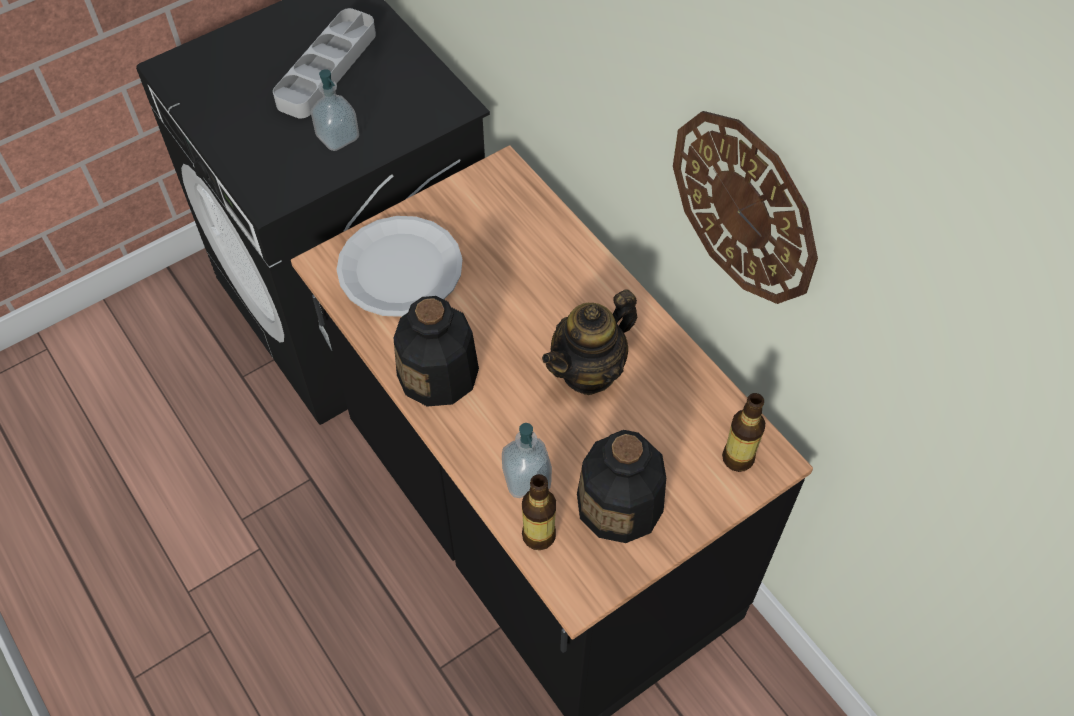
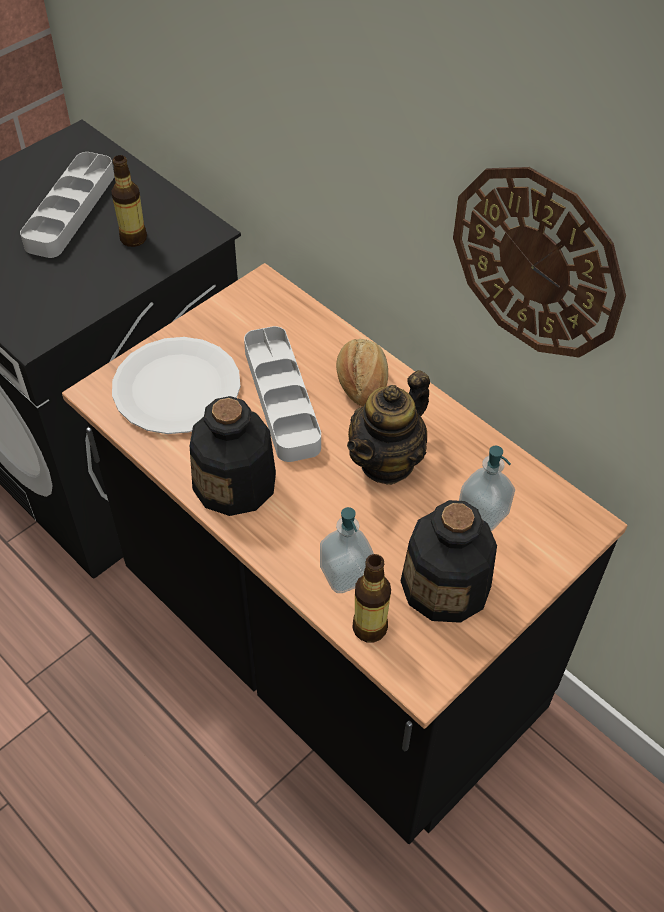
camera: 10 degrees left, 5 degrees down
(338, 137) = (92, 271): soap dispenser -> soap dispenser (482, 513)
(499, 292) = (281, 398): none -> grey tray
(580, 285) = (361, 382): none -> bread
(737, 458) = (552, 525): bottle -> bottle (133, 238)

